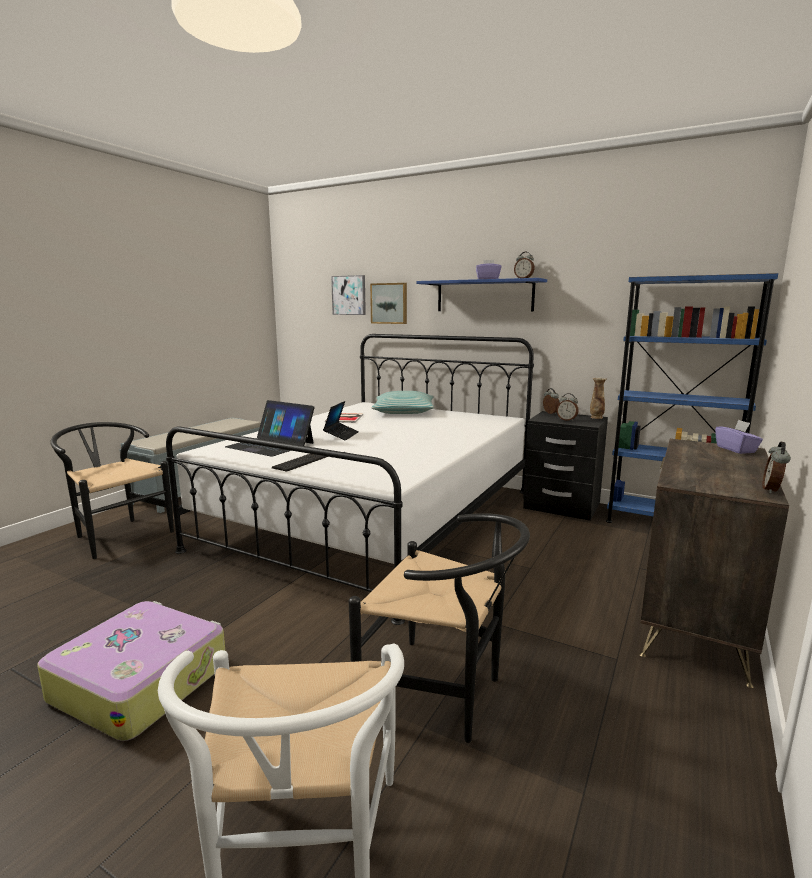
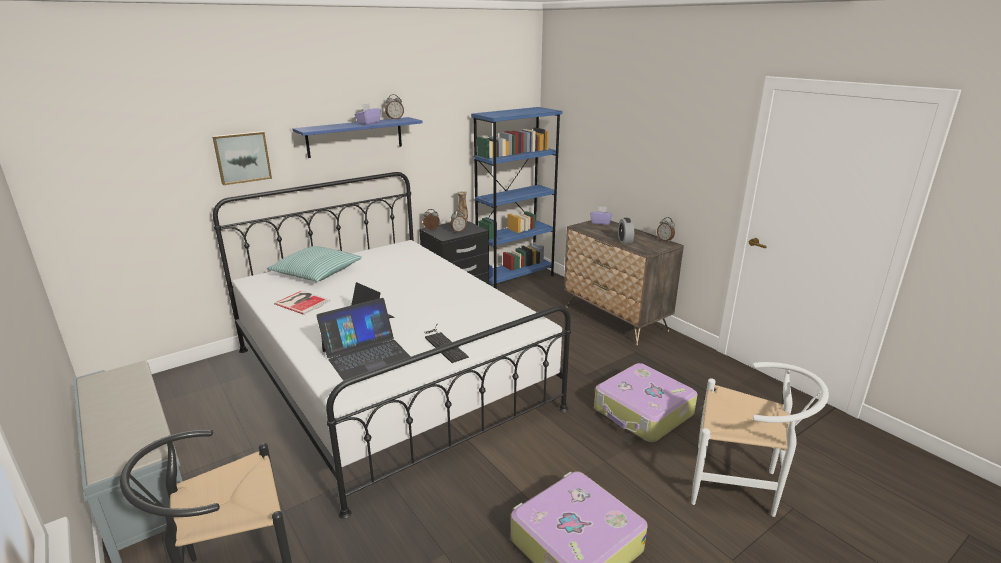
camera: 65 degrees left, 10 degrees up
(349, 295) = (175, 154): picture -> none
(443, 695) = (643, 413): black chair -> suitcase
(692, 468) = (625, 241): none -> alarm clock

